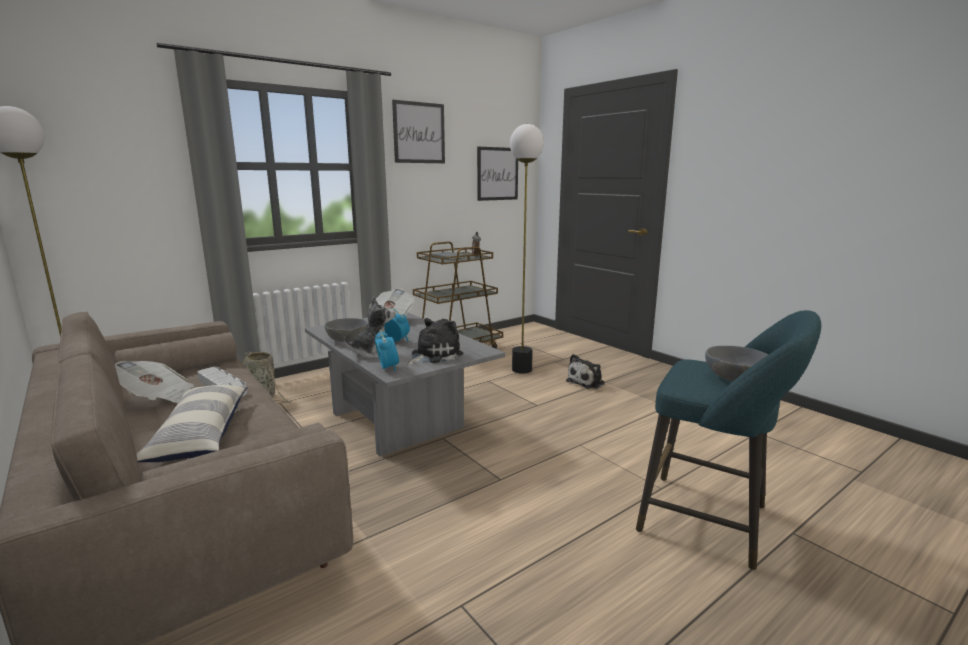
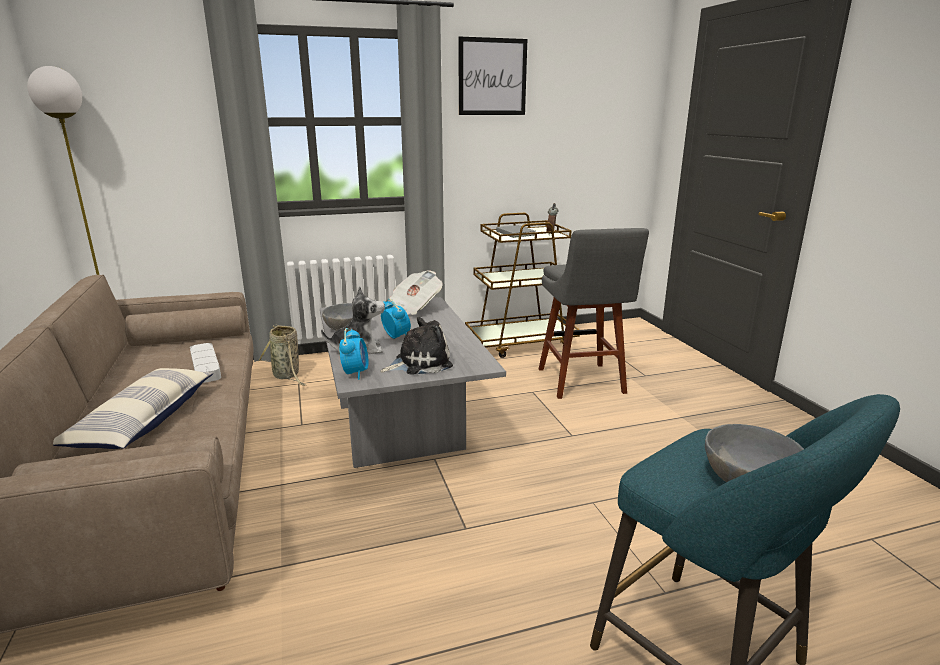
camera: 20 degrees right, 5 degrees up
(159, 398) = (143, 371): newspaper -> none
(497, 174) = (599, 127): picture -> none
(521, 370) = (582, 383): floor lamp -> grey stool
(587, 382) = (657, 413): plush toy -> none

